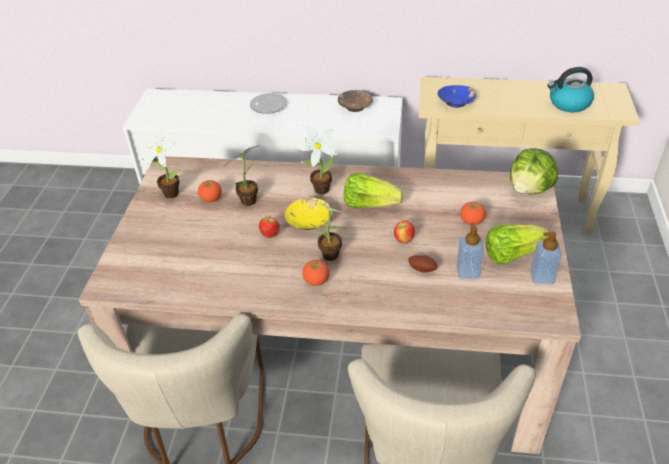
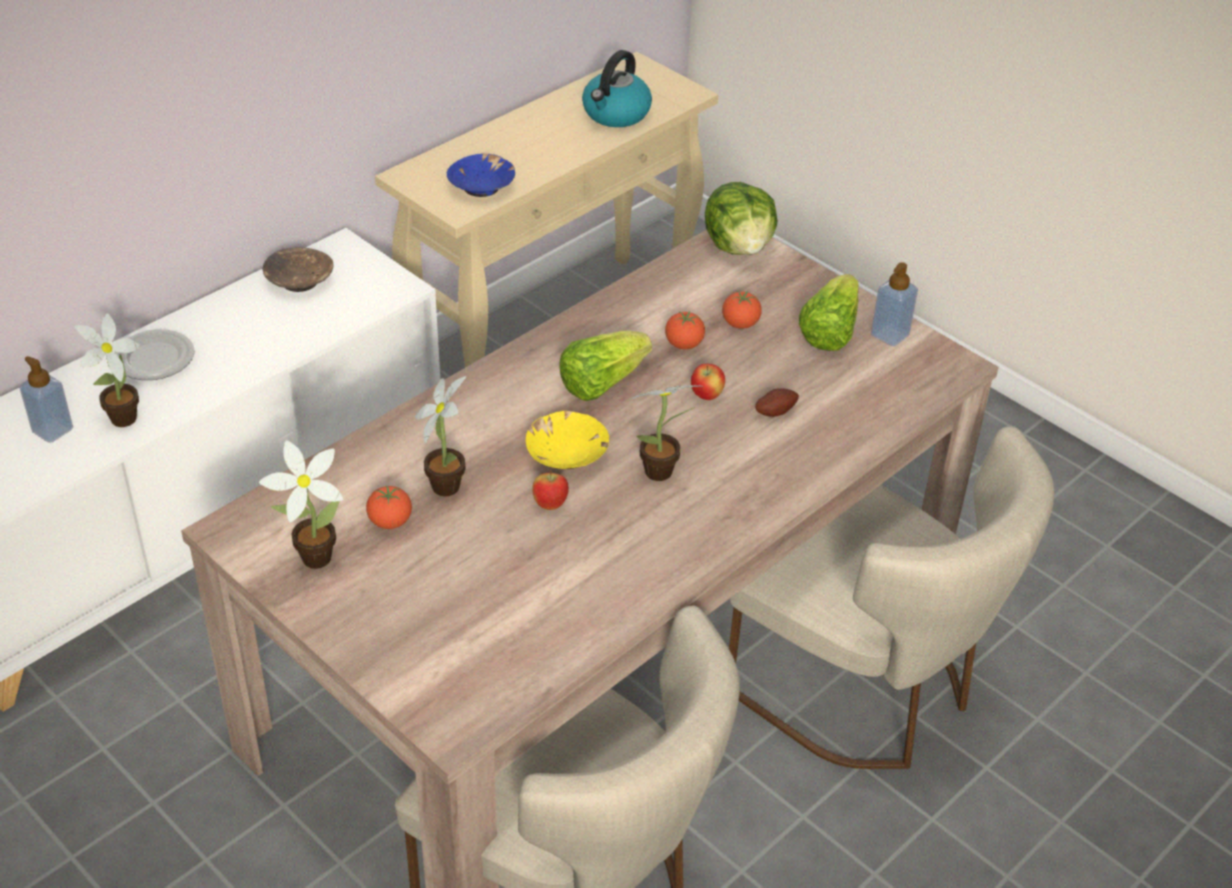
camera: 55 degrees left, 0 degrees up
(316, 281) = (693, 511): tomato -> tomato (684, 344)
(319, 190) = (511, 408): potted plant -> potted plant (120, 421)
(467, 272) = (820, 381): soap dispenser -> soap dispenser (52, 430)

